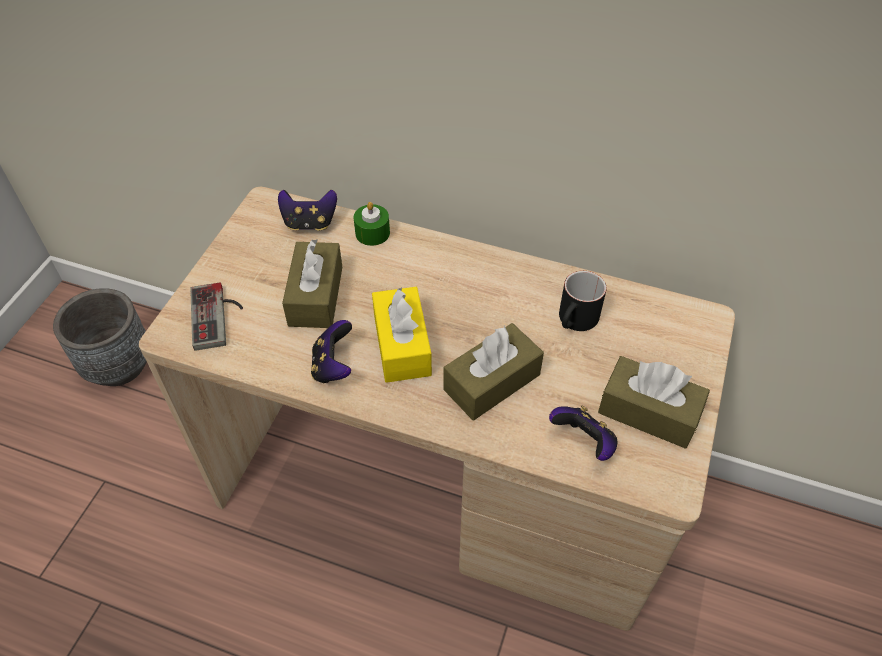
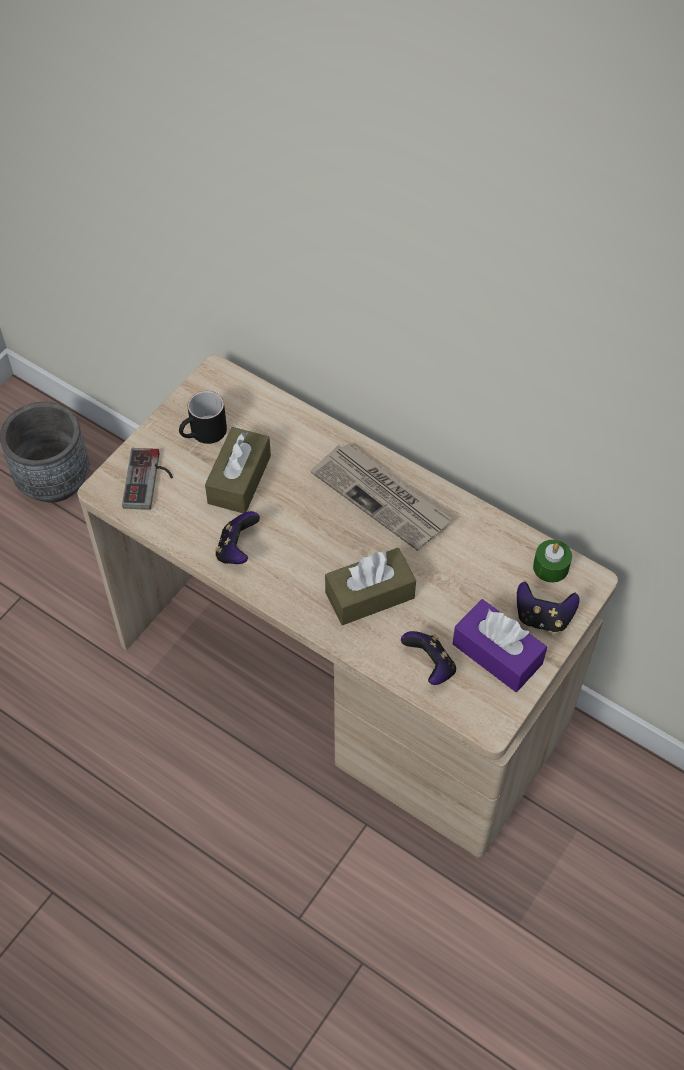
camera: 15 degrees right, 5 degrees up
(309, 223) = (253, 404): game controller -> game controller (543, 618)
(372, 233) = (308, 427): green candle -> green candle (550, 567)
(402, 345) = (302, 543): yellow tissue box -> none
(470, 283) = (382, 498): none -> newspaper
(576, 322) = (465, 556): black mug -> black mug (203, 434)
(648, 412) = (497, 654): brown tissue box -> purple tissue box

